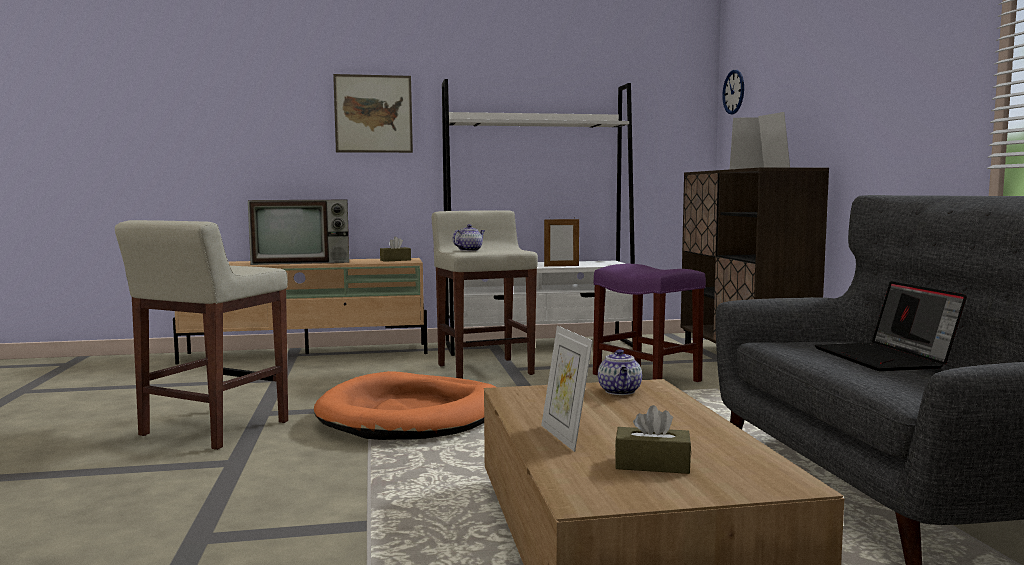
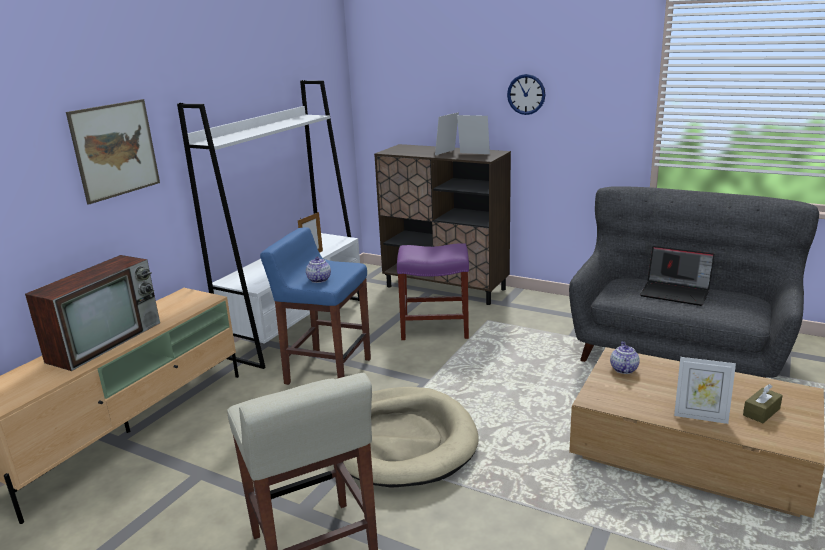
camera: 50 degrees left, 15 degrees up
(395, 260) = (185, 301): brown tissue box -> none
(412, 415) = (401, 441): orange dog bed -> beige dog bed
(484, 369) = (327, 371): beige stool -> blue stool
(620, 391) = (623, 369): teapot -> teapot turned 120 degrees counterclockwise
(733, 92) = (376, 76): wall clock -> wall clock (526, 94)

